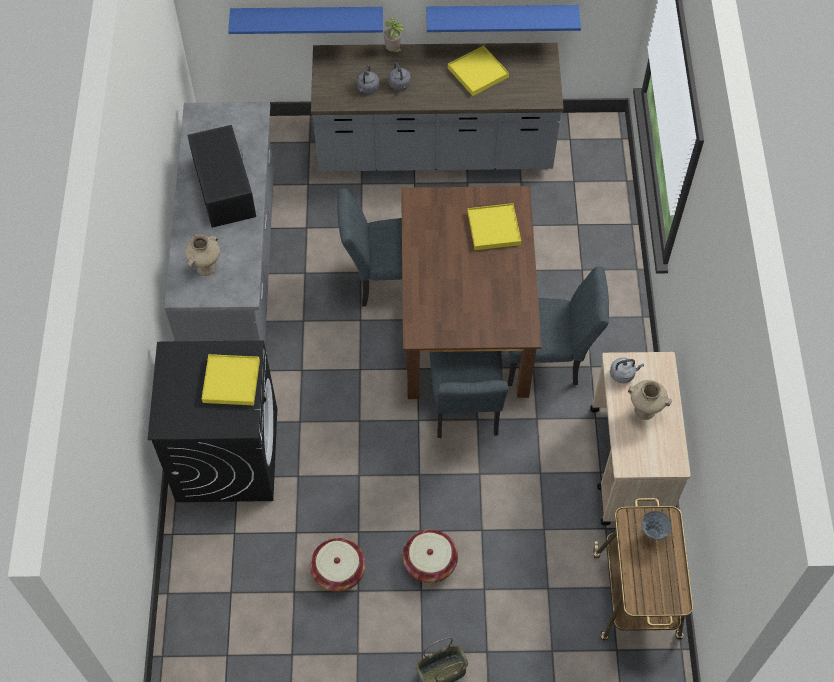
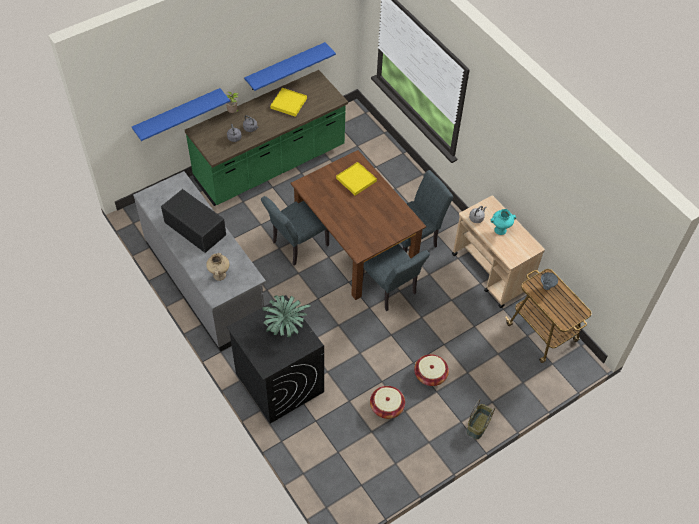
camera: 35 degrees left, 5 degrees down
(231, 381) = (285, 325): yellow tray -> potted plant
(434, 150) = (270, 165): grey counter -> green counter
(644, 411) = (500, 230): beige vase -> turquoise vase

